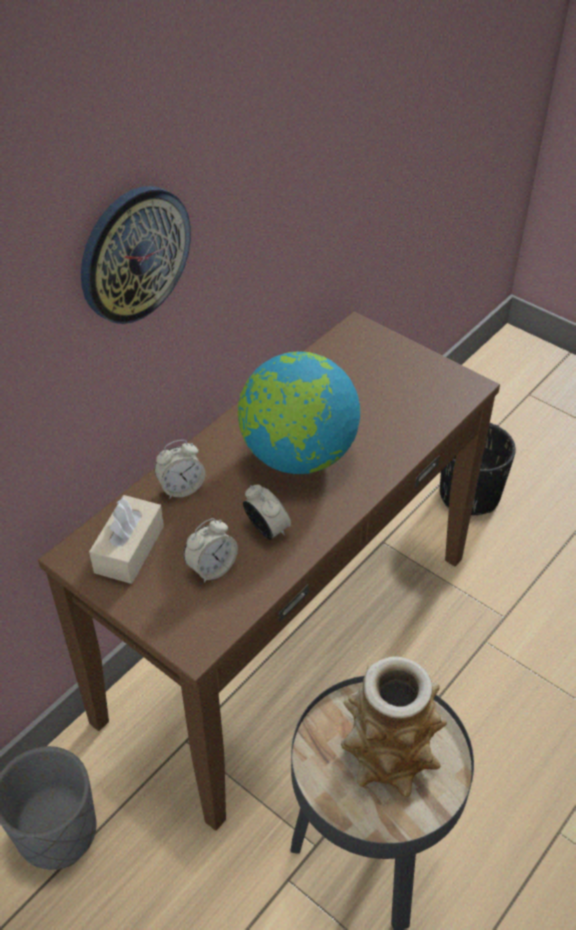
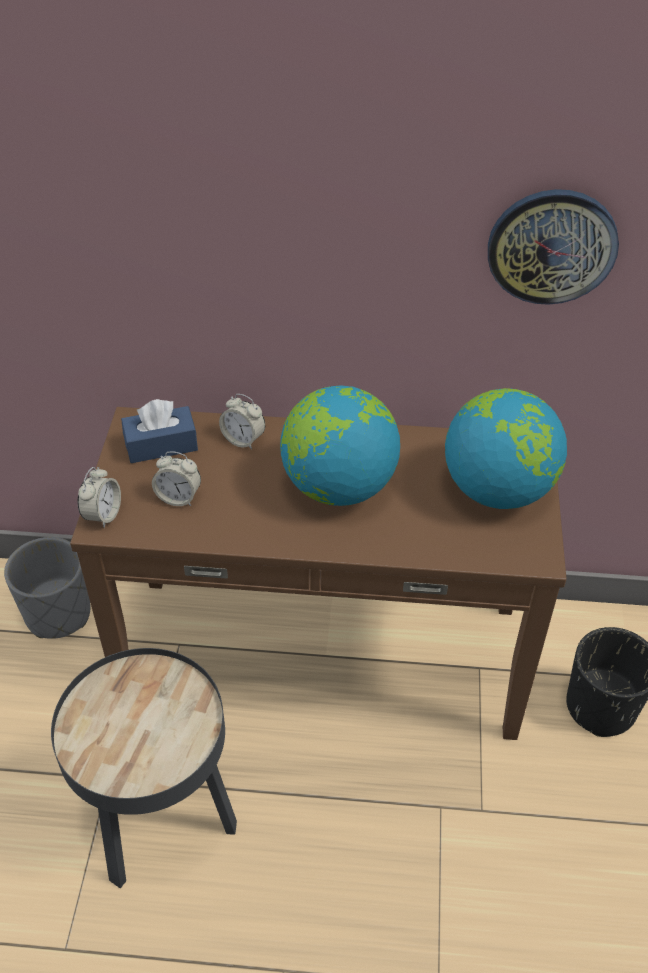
camera: 55 degrees right, 0 degrees up
(129, 549) = (161, 445): beige tissue box -> blue tissue box
(134, 254) = (264, 221): wall clock -> wall clock (551, 246)
(267, 529) = (242, 508): alarm clock -> alarm clock (103, 515)
(384, 369) = (498, 489): none -> globe
(389, 752) = (148, 726): vase -> none

